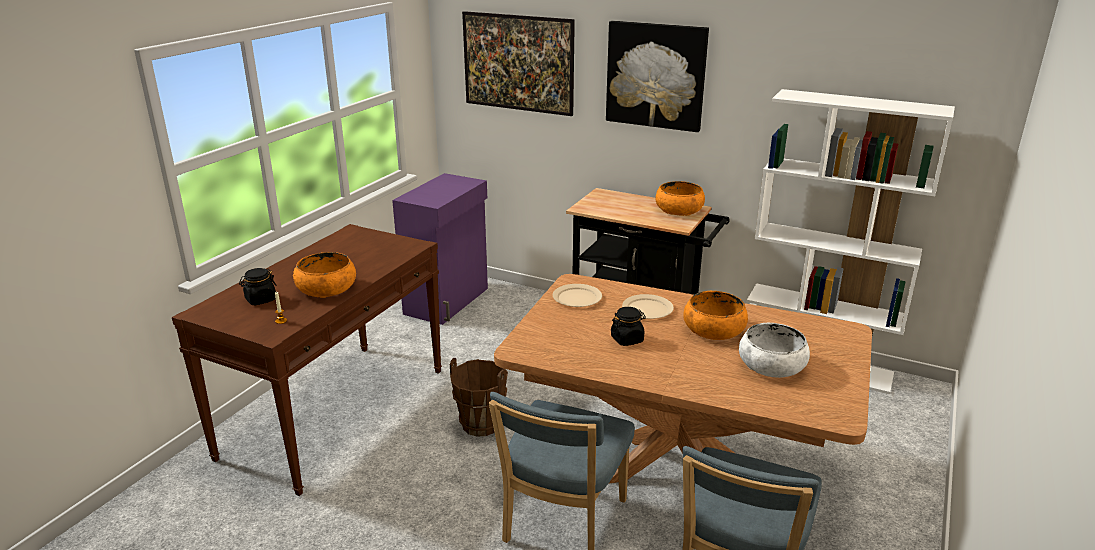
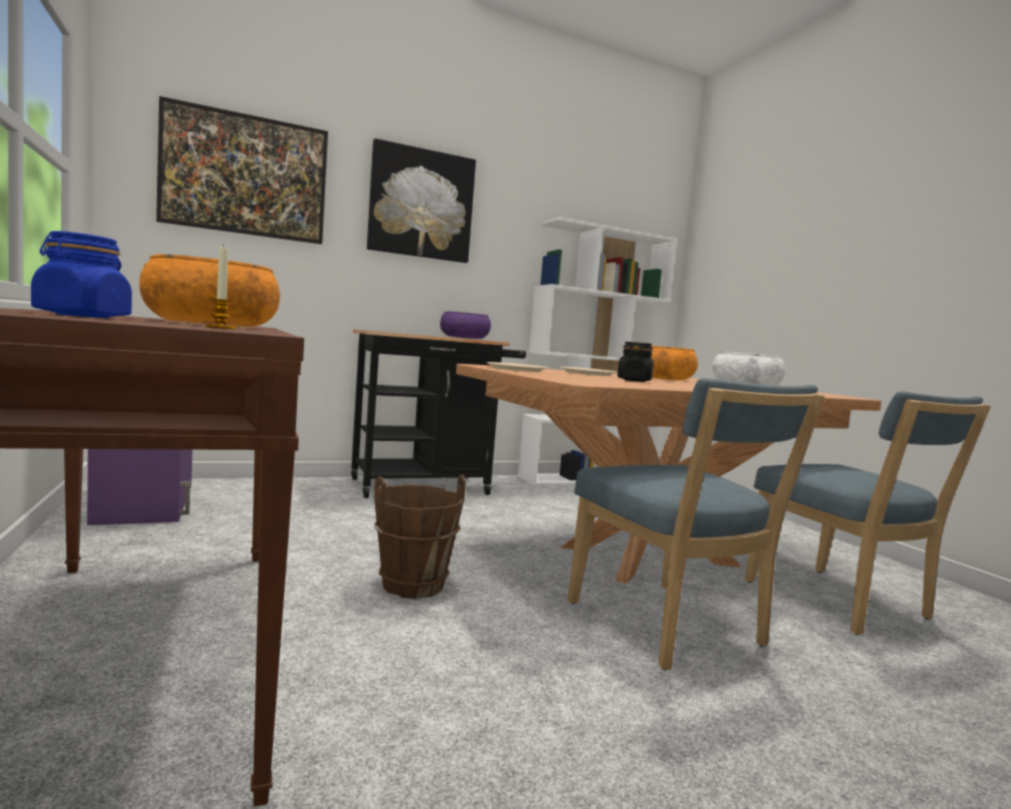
camera: 50 degrees left, 20 degrees down
(260, 300) = (82, 316): black jar -> blue jar
(679, 210) = (464, 338): orange bowl -> purple bowl

